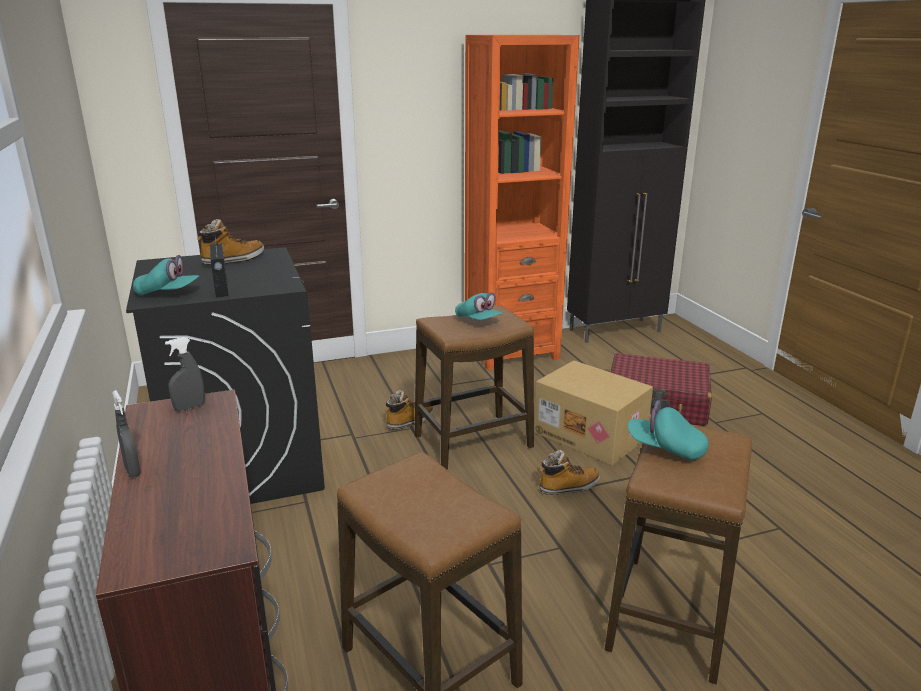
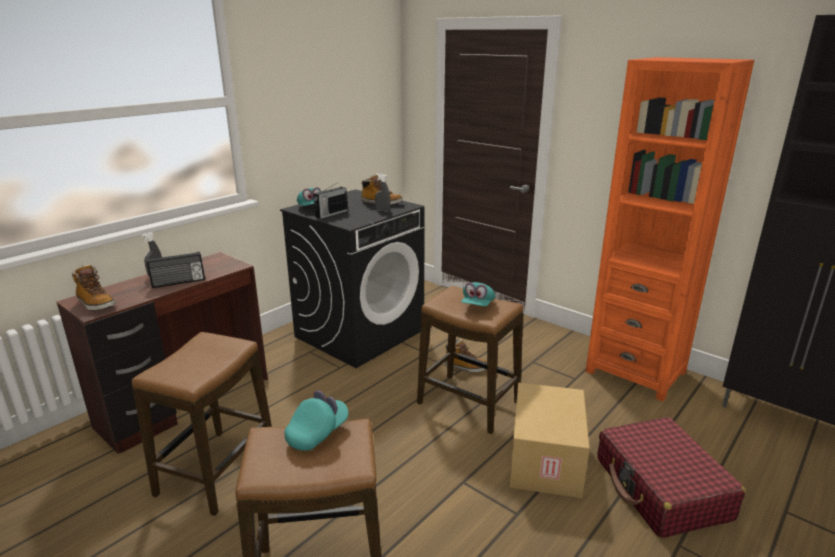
camera: 60 degrees right, 0 degrees up
(189, 407) = (225, 263): grey spray bottle -> grey spray bottle (382, 210)
(210, 453) = (178, 282): none -> radio
(568, 487) = (452, 471): boot -> boot (96, 304)
(665, 448) = (317, 433): turquoise cap -> turquoise cap turned 45 degrees clockwise

